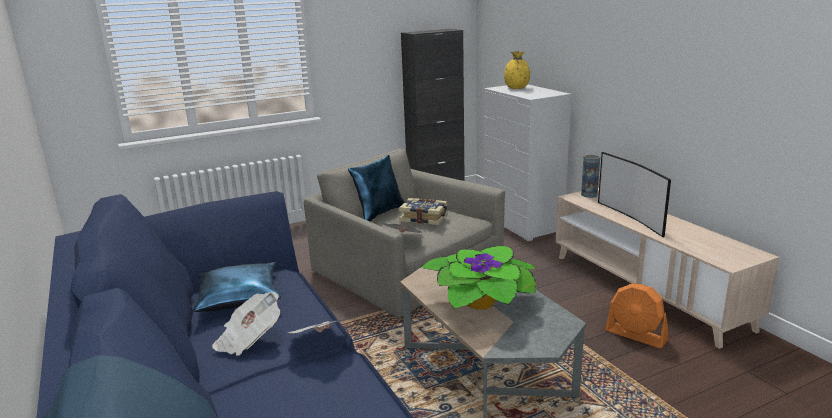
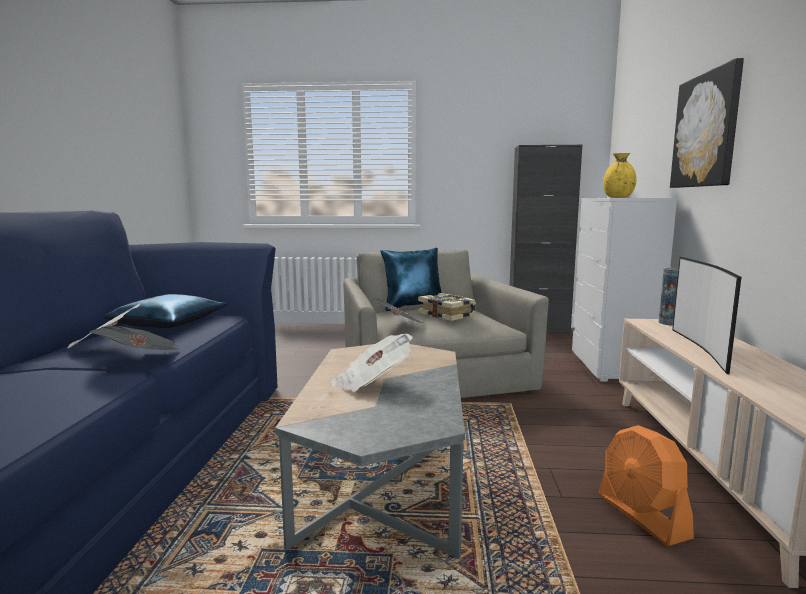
camera: 30 degrees right, 10 degrees down
(481, 303) = (371, 383): potted plant -> newspaper
(595, 47) = (706, 130): none -> picture

